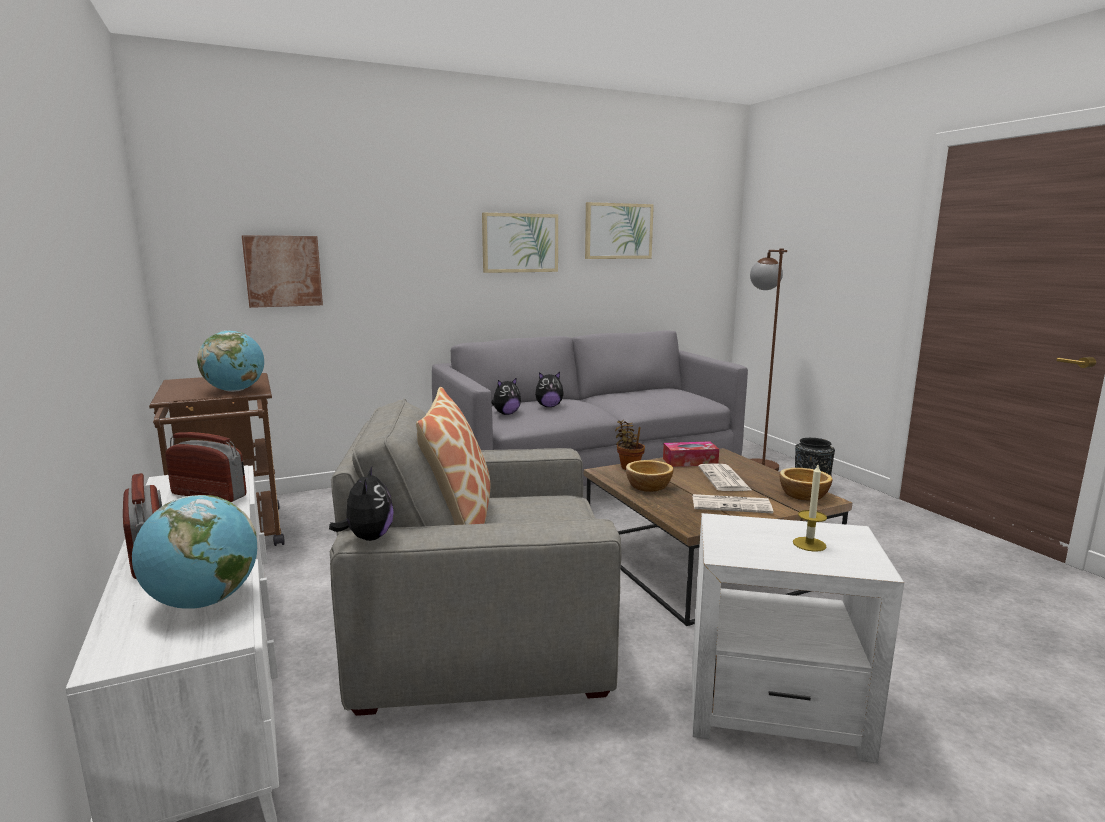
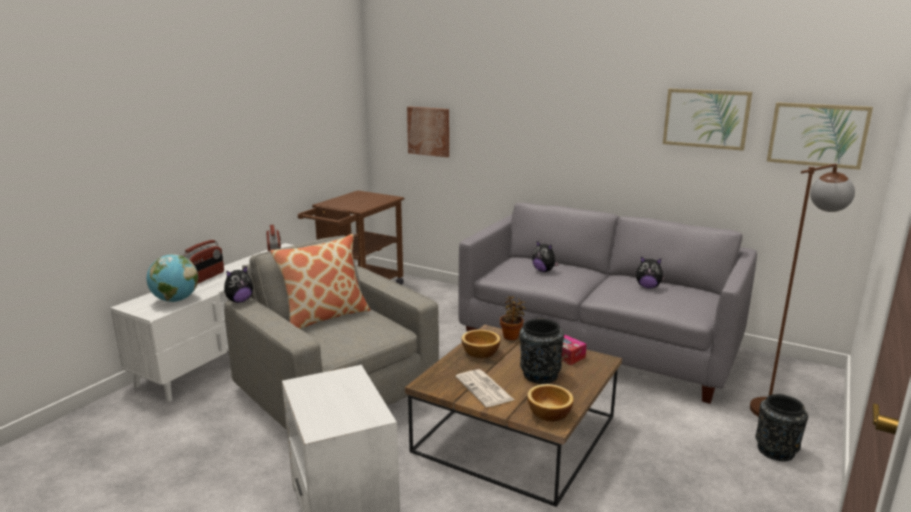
camera: 55 degrees right, 5 degrees up
(235, 391) = (355, 206): globe -> none
(506, 414) = (512, 266): plush toy -> plush toy (648, 287)
(520, 243) = (598, 123): picture -> picture (817, 135)
(725, 479) = (539, 375): newspaper -> black vase
(809, 544) = (339, 405): candle -> none

